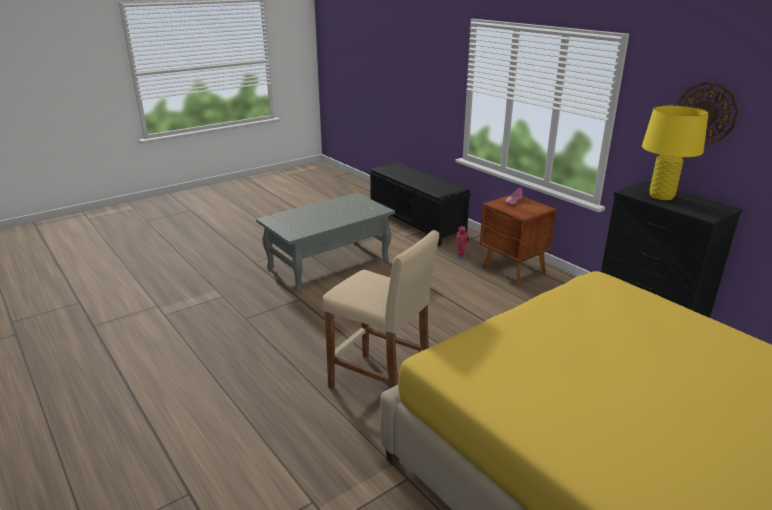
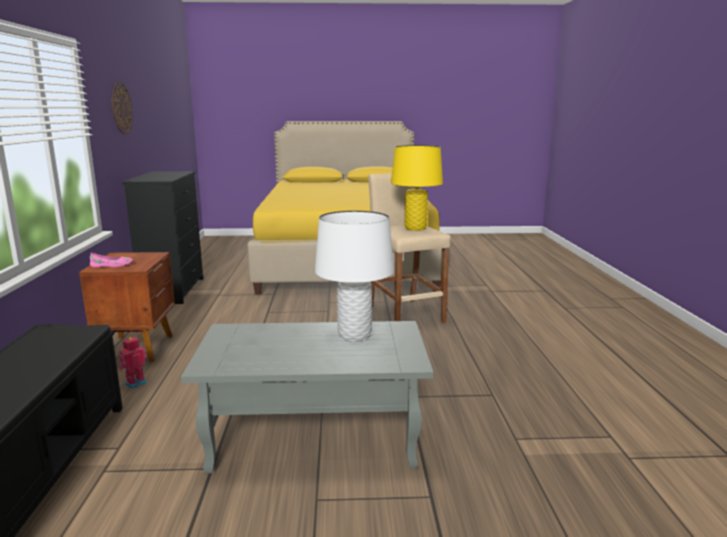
camera: 145 degrees left, 10 degrees down
(312, 223) = (354, 336): none -> white table lamp
(661, 196) = (159, 177): yellow table lamp -> yellow table lamp (415, 228)

